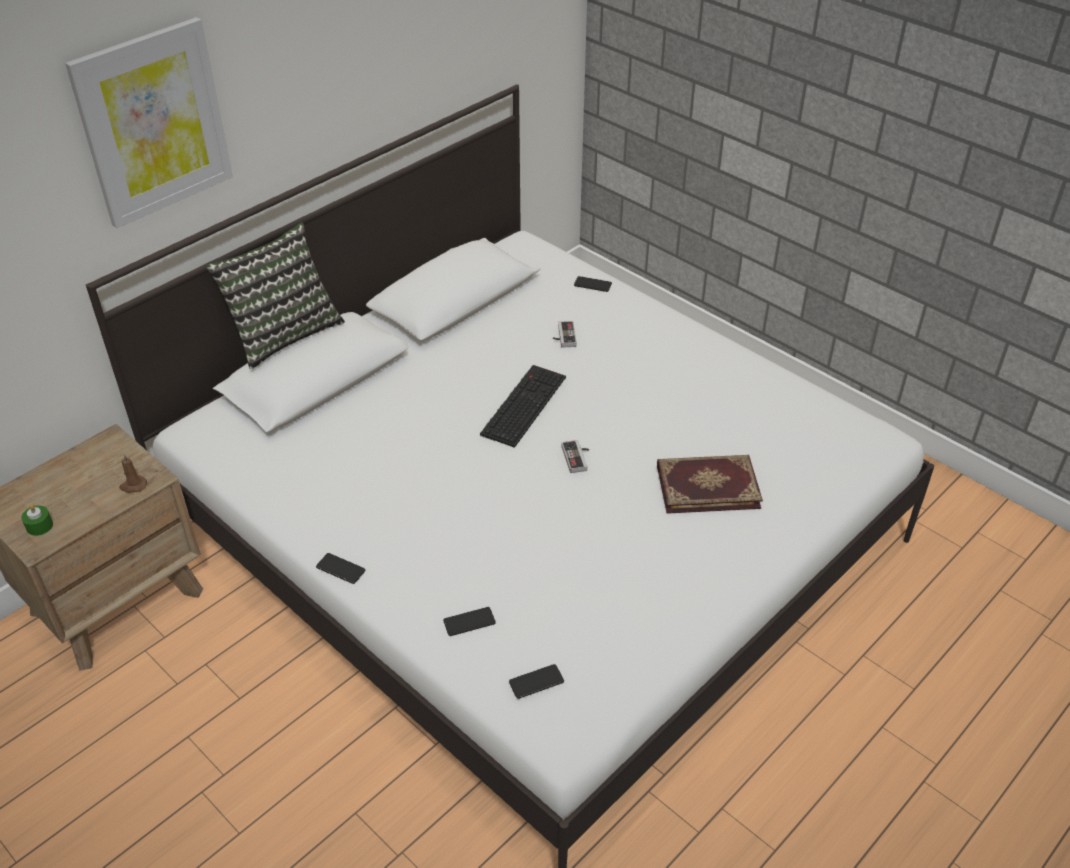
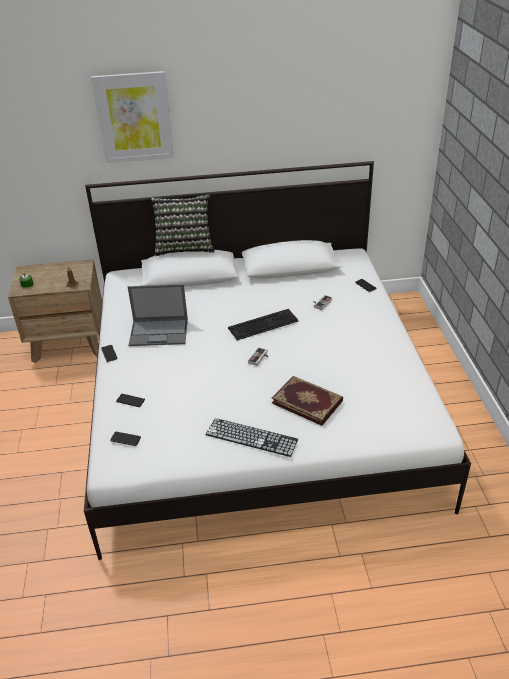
camera: 40 degrees right, 5 degrees down
(382, 492) = (159, 332): none -> laptop
(698, 574) = (251, 437): none -> keyboard

